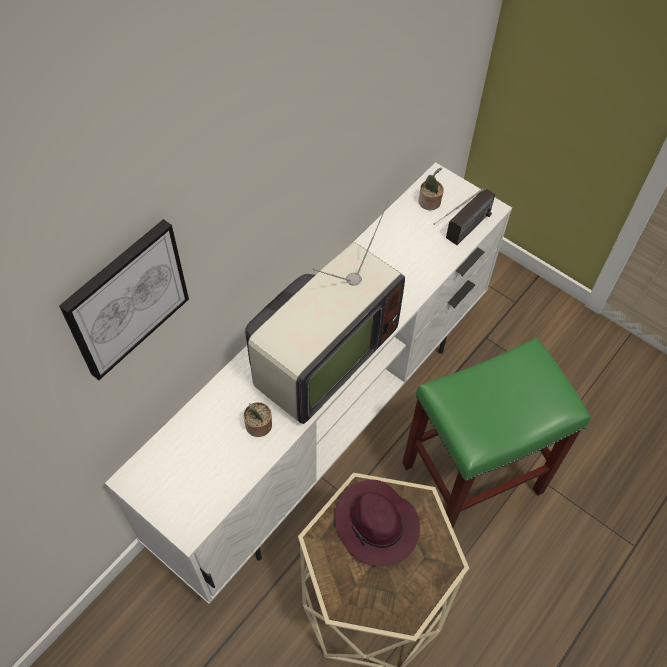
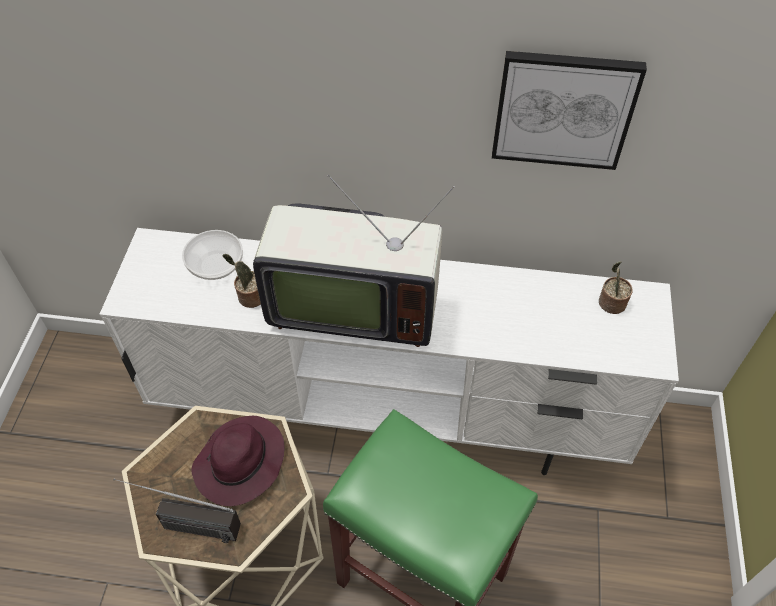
camera: 60 degrees right, 5 degrees down
(126, 299) = (184, 66): picture -> picture (563, 109)
(204, 436) = (217, 265): none -> bowl
(460, 235) = (594, 349): radio -> radio (182, 525)

